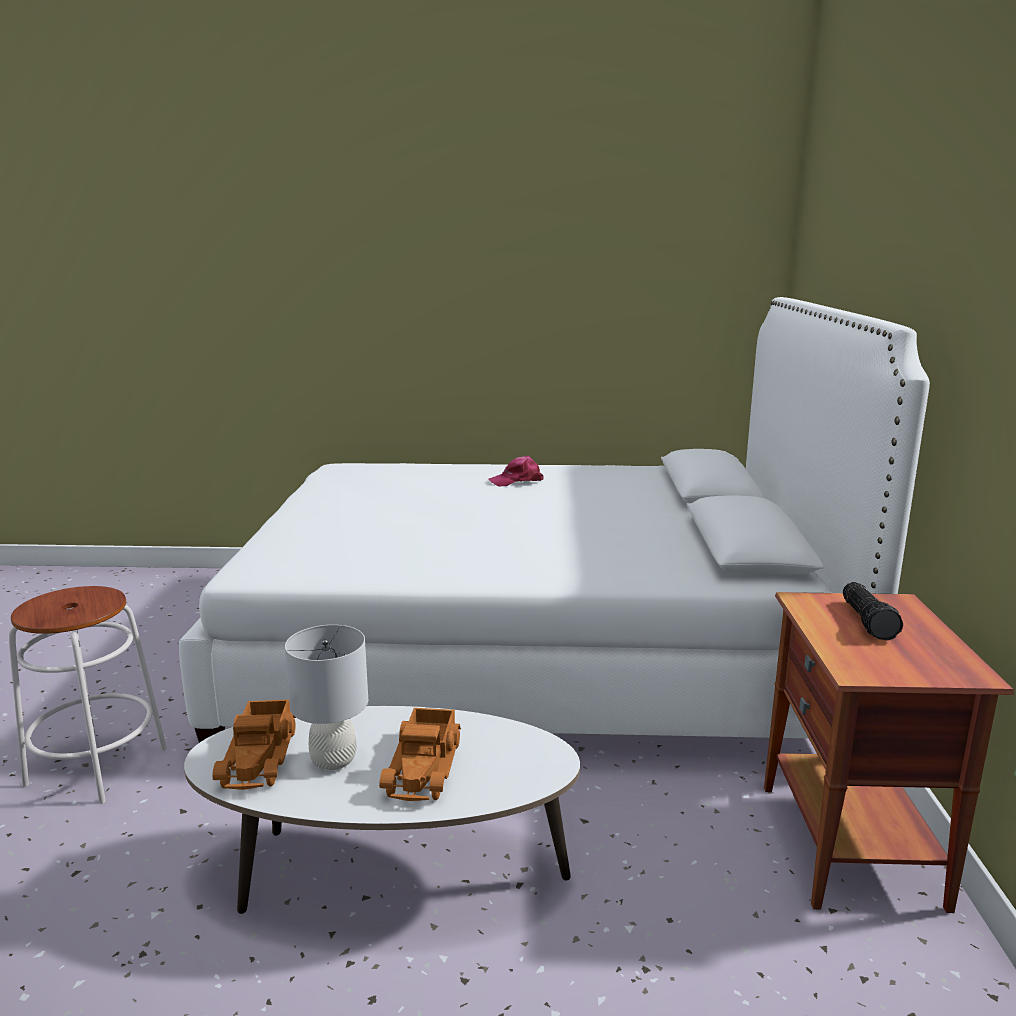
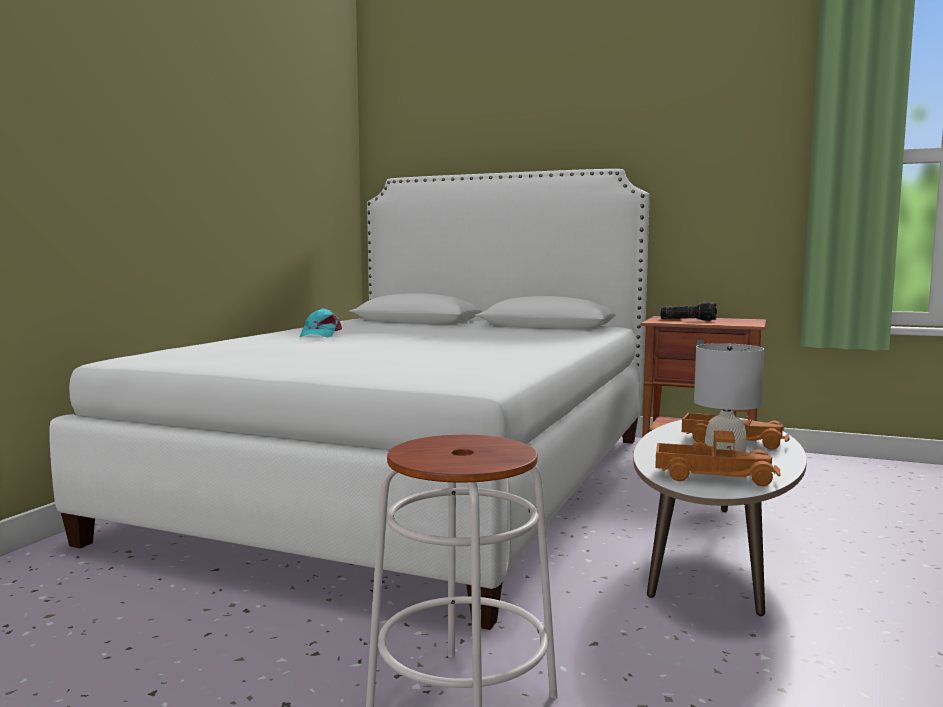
camera: 70 degrees left, 10 degrees down
(517, 481) = (320, 335): pink cap -> turquoise cap

